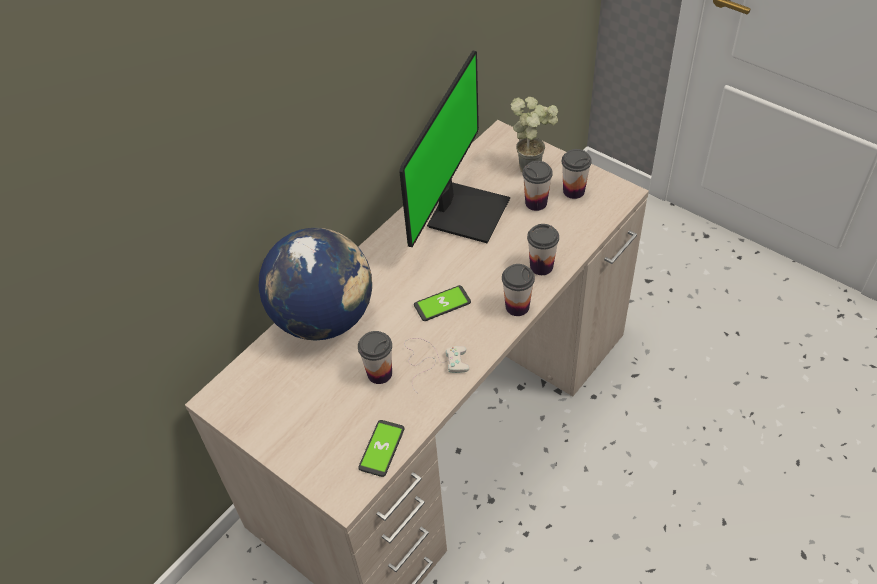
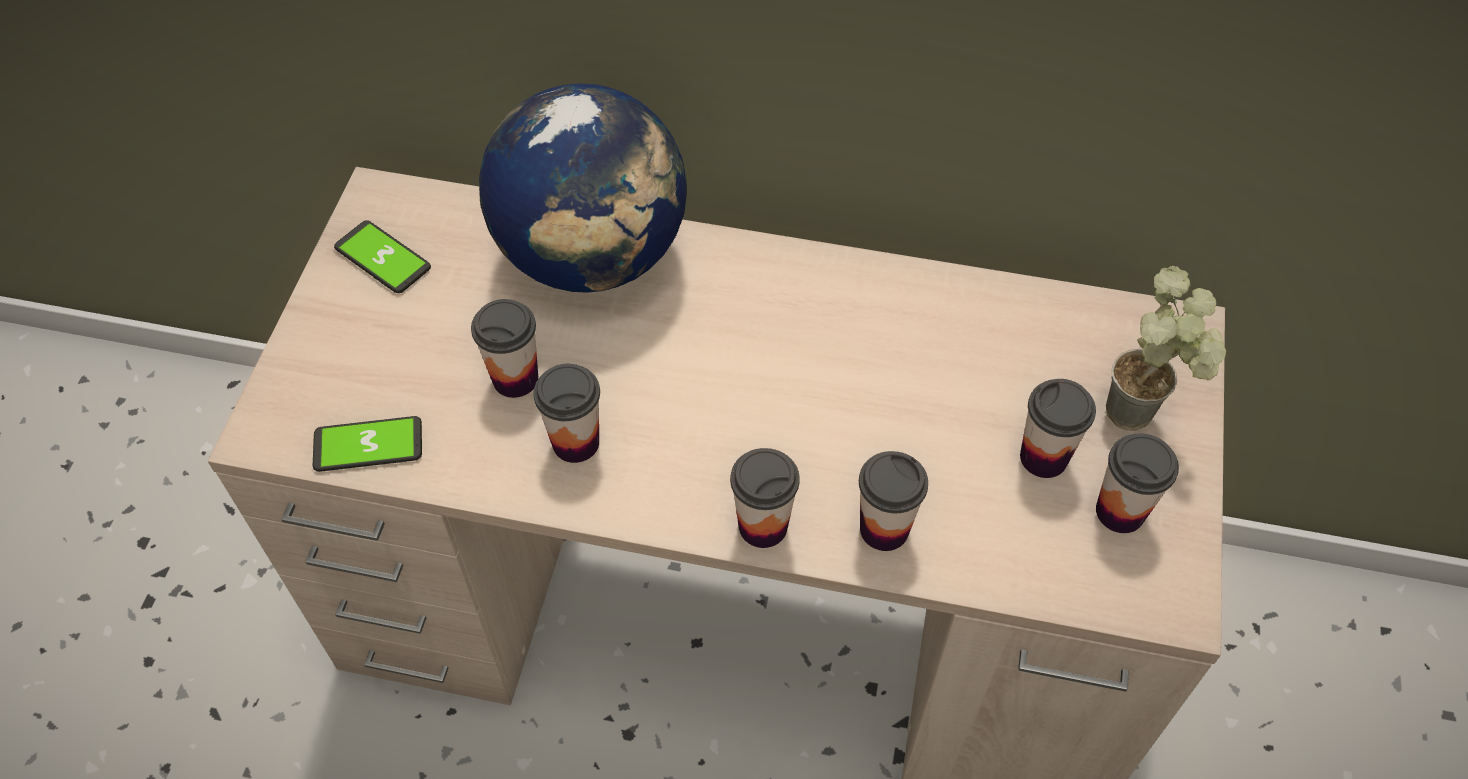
camera: 60 degrees right, 5 degrees up
(432, 361) = (575, 442): white game controller -> cup
(442, 304) = (707, 406): phone -> phone (382, 258)
(465, 212) = (945, 352): monitor -> none

